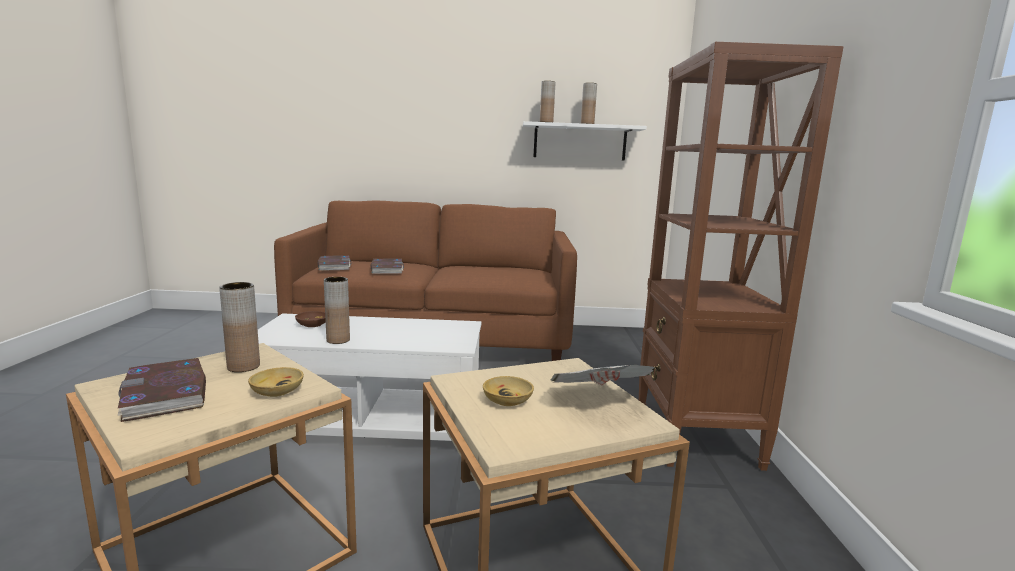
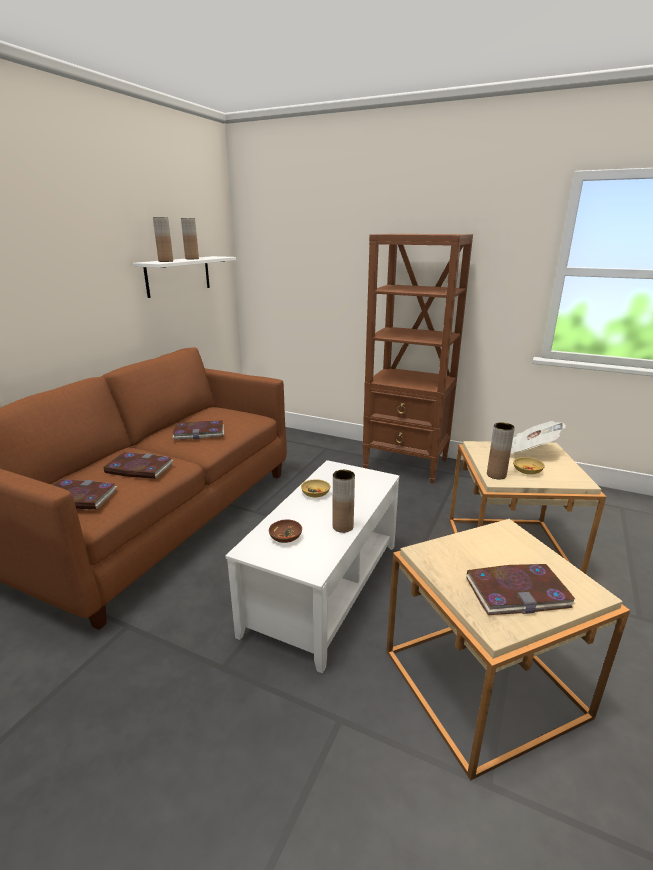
camera: 65 degrees left, 10 degrees up
(243, 366) = (462, 556): brown vase -> brown vase (496, 475)
(276, 391) = (513, 542): beige bowl -> beige bowl (315, 494)
(471, 272) = (199, 432): none -> book

